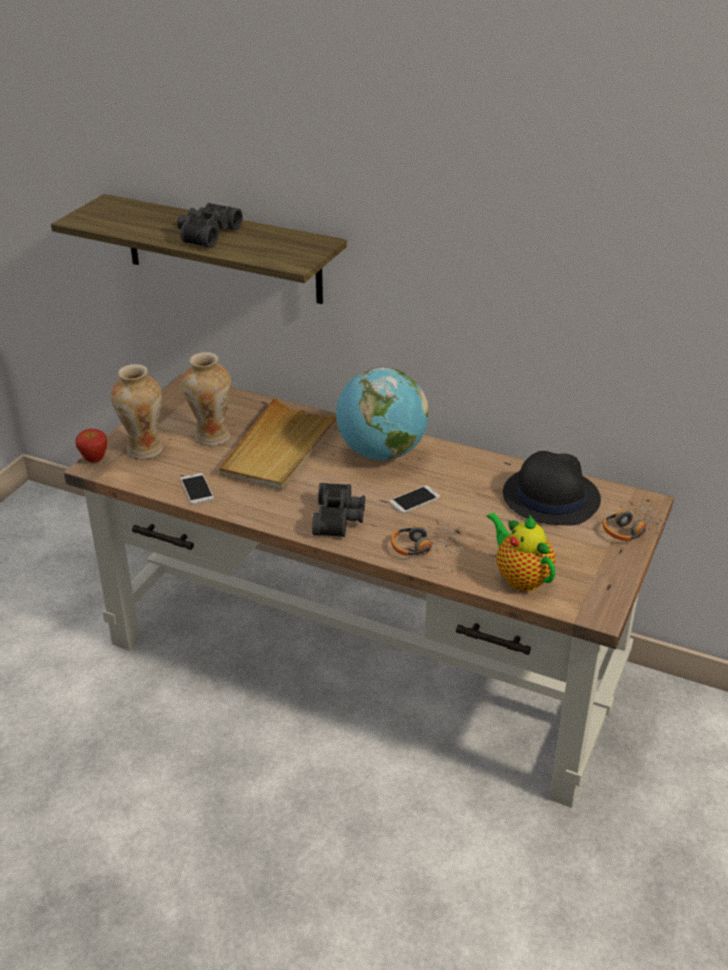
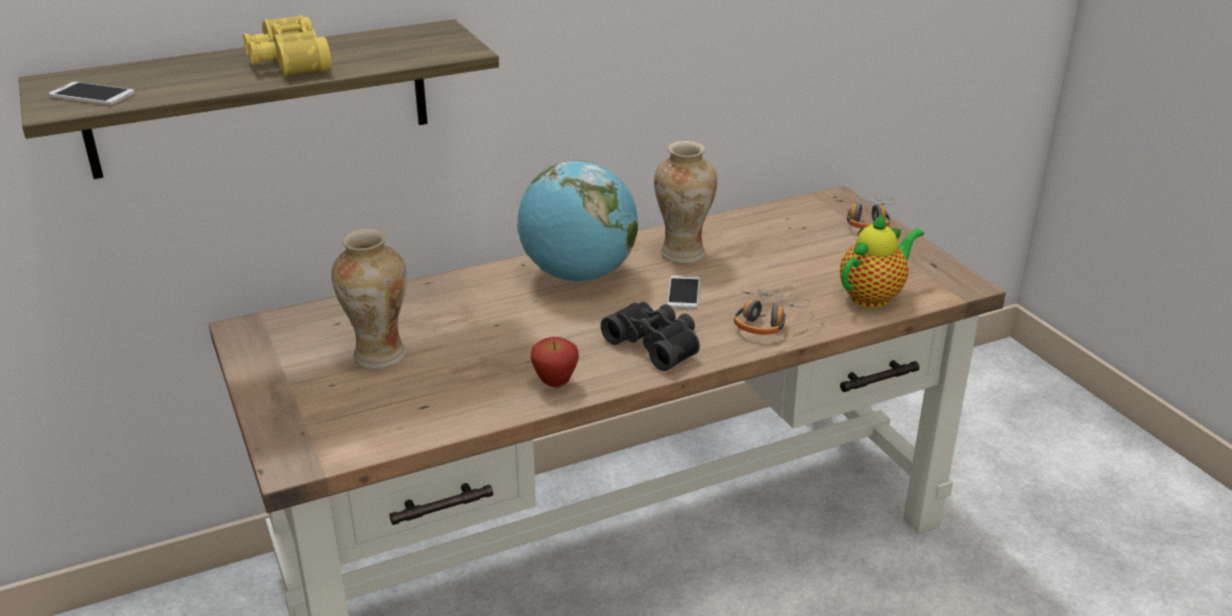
camera: 50 degrees left, 5 degrees down
(94, 460) = (280, 458): apple -> apple (555, 384)
(143, 450) = (324, 412): vase -> vase (683, 254)
(197, 489) = (466, 408): phone -> phone (92, 95)
(206, 234) = (286, 63): black binoculars -> yellow binoculars
(281, 448) = (475, 324): beige tray -> none
(520, 577) = (874, 296): teapot -> teapot turned 135 degrees clockwise
(550, 497) = (772, 231): black hat -> none

